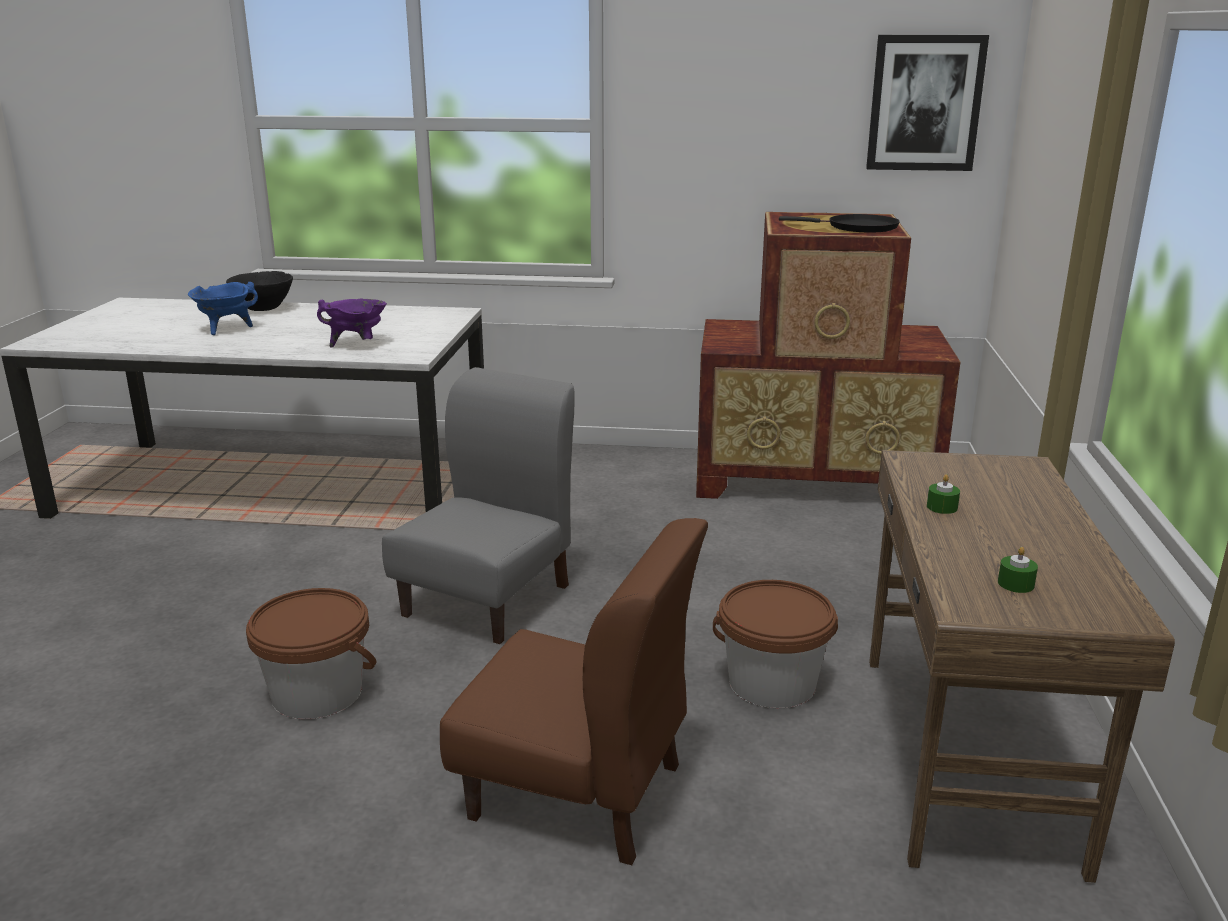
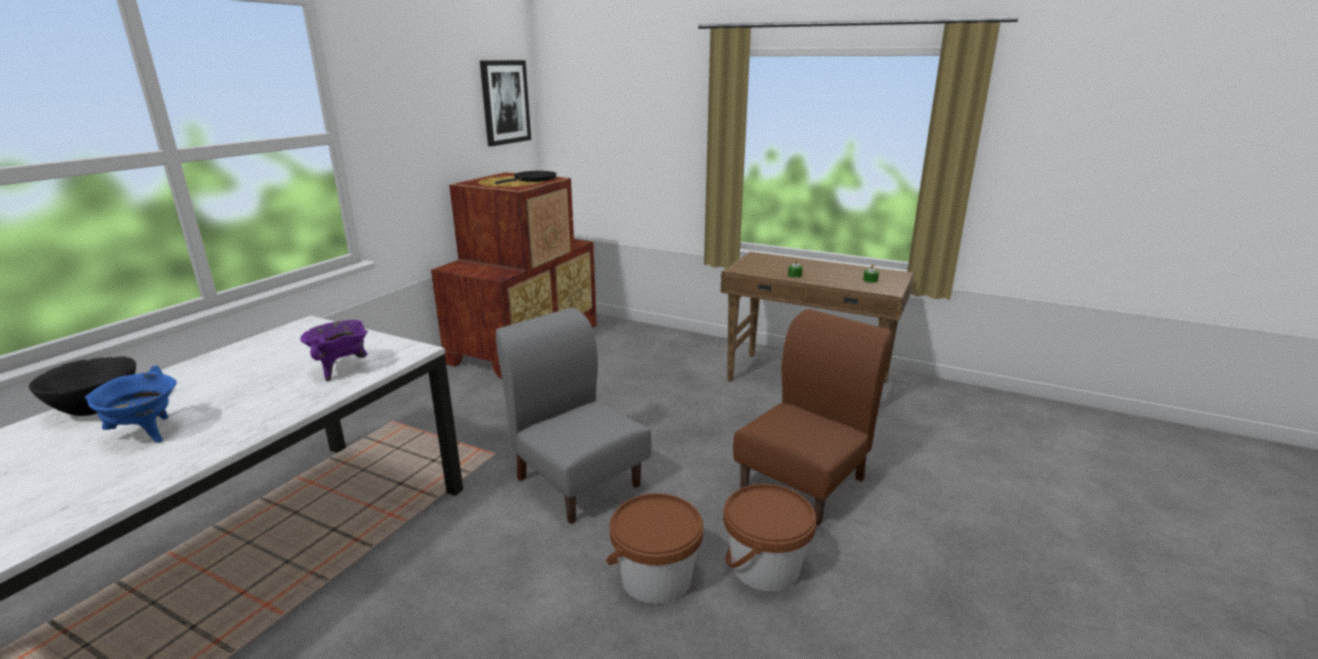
camera: 70 degrees left, 0 degrees up
(772, 683) = (731, 408): brown bucket -> brown bucket (765, 566)

